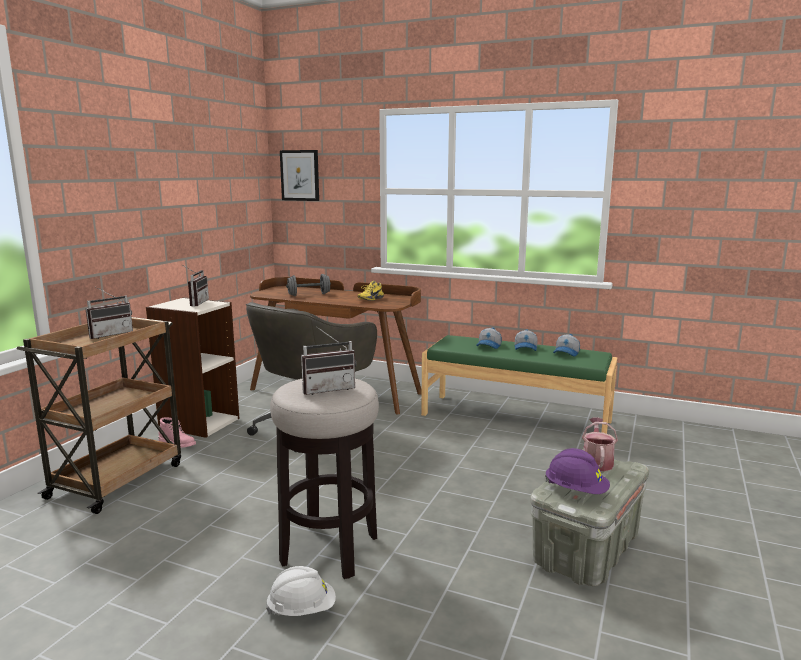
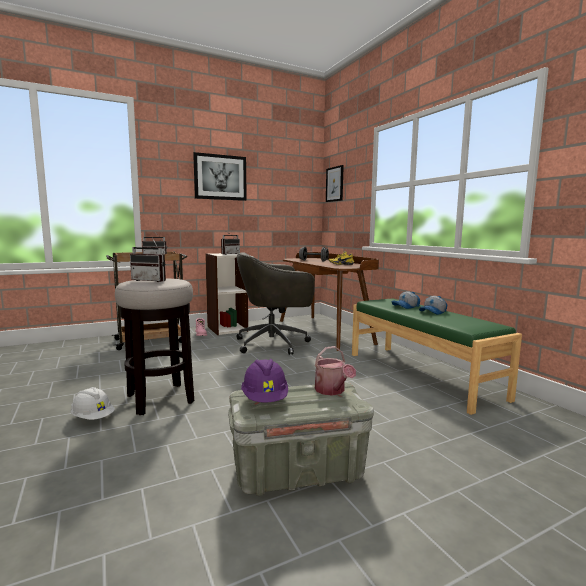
camera: 40 degrees right, 5 degrees down
(150, 173) = (220, 177): none -> picture
(567, 353) = (463, 320): cap -> none
(596, 461) = (332, 391): watering can -> watering can turned 105 degrees clockwise

